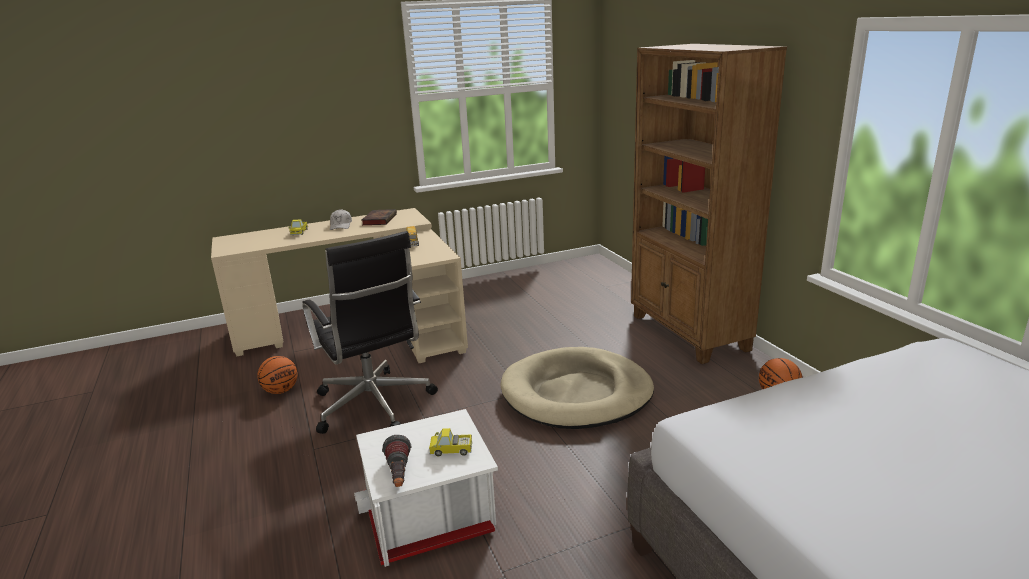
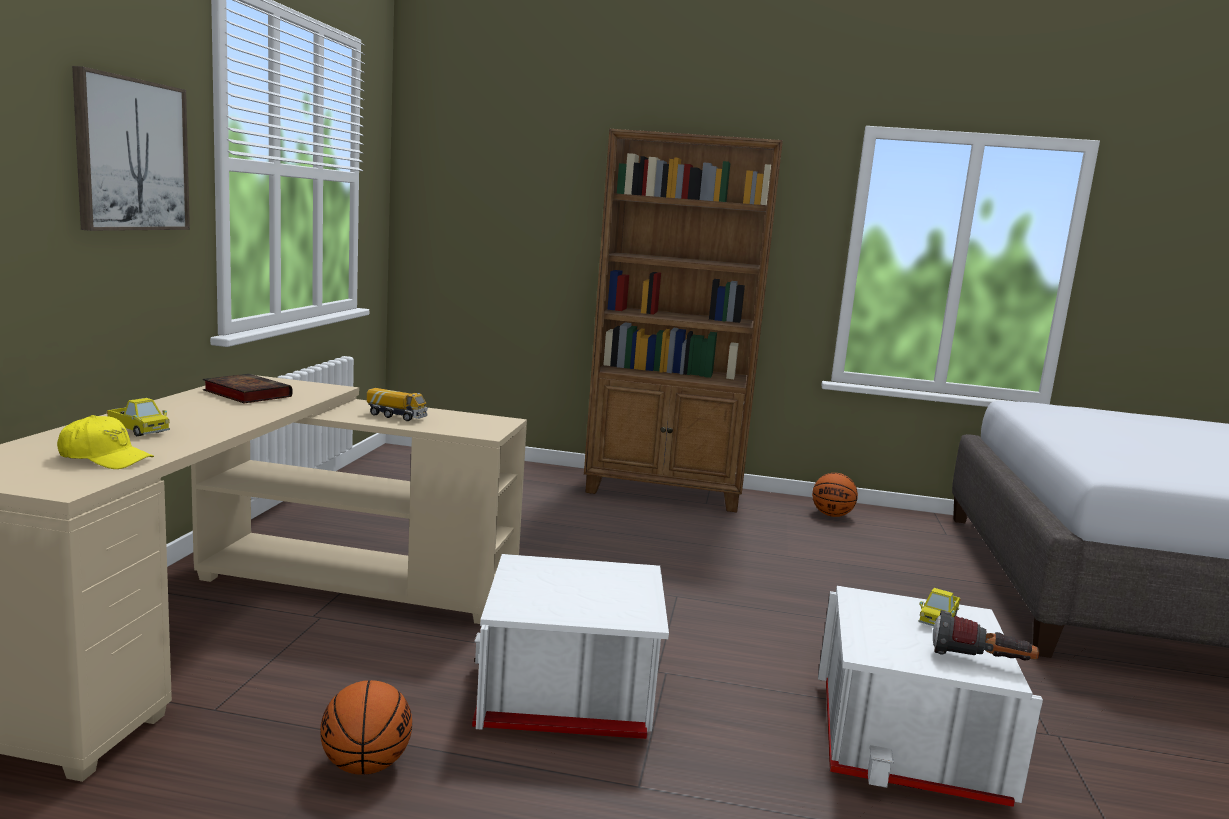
camera: 60 degrees left, 10 degrees down
(260, 243) = (105, 458): none -> yellow cap
(341, 225) = (196, 410): white cap -> none
(346, 105) = (131, 155): none -> picture
(374, 406) = (569, 695): black office chair -> white storage box
(576, 393) = (719, 575): beige dog bed -> none

